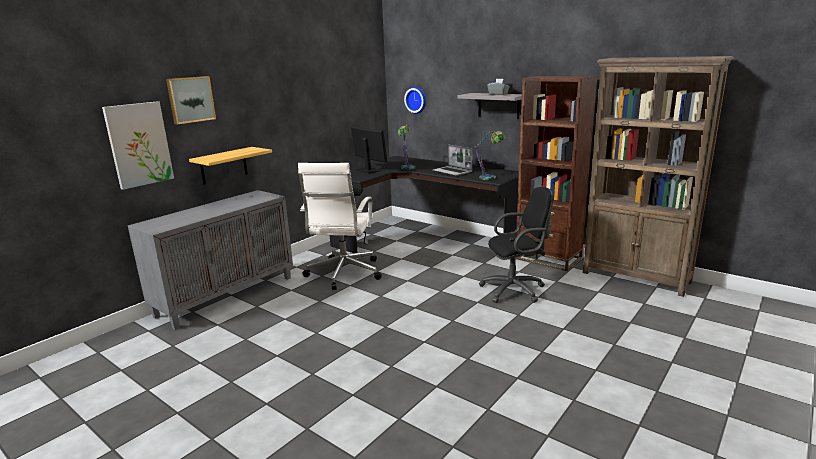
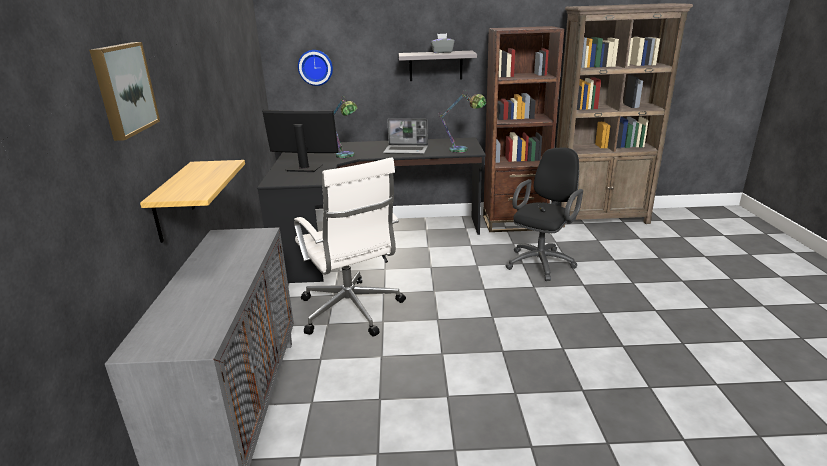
camera: 40 degrees left, 5 degrees up
(139, 144) = (80, 193): picture -> none

